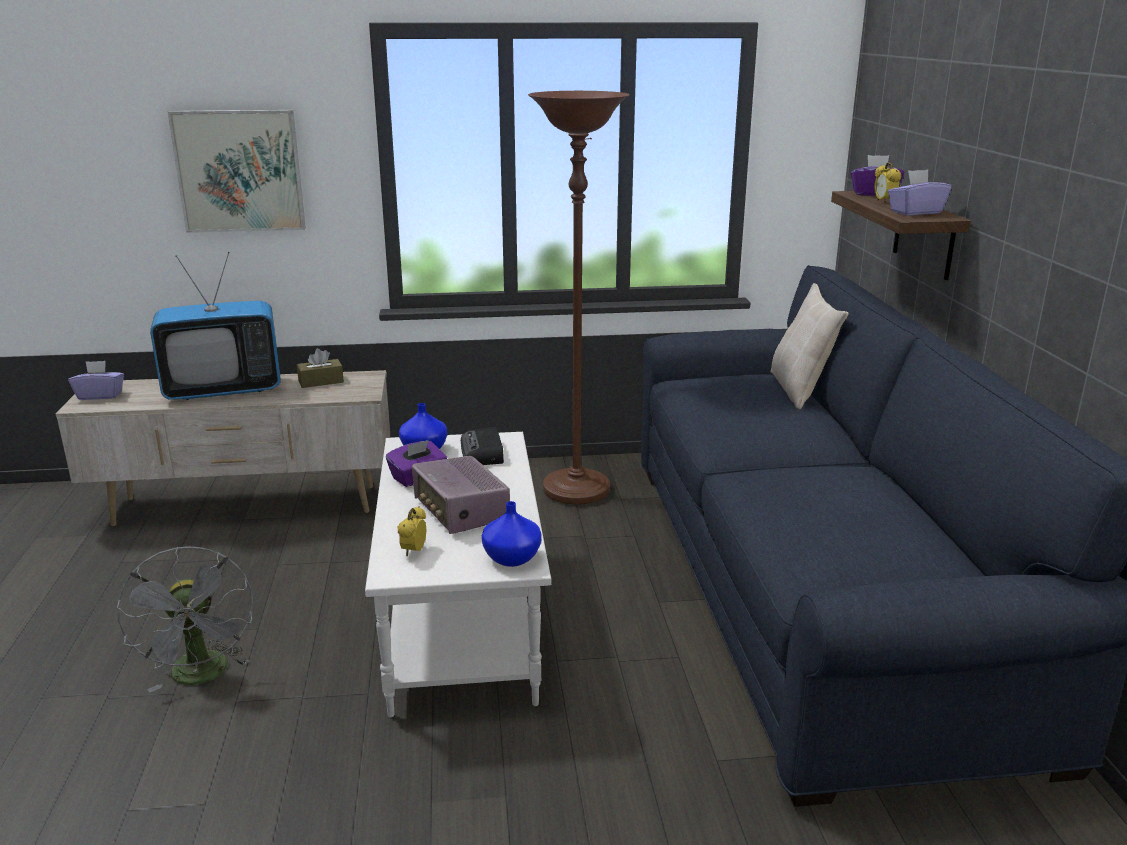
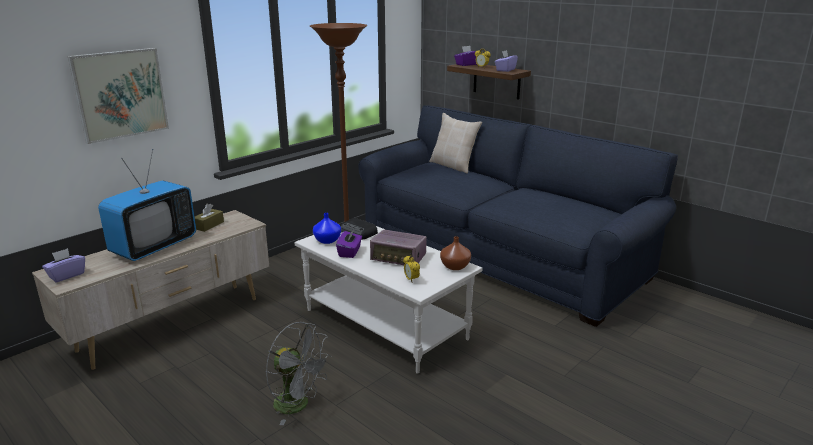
camera: 40 degrees left, 0 degrees up
(511, 559) = (455, 266): blue vase -> brown vase

